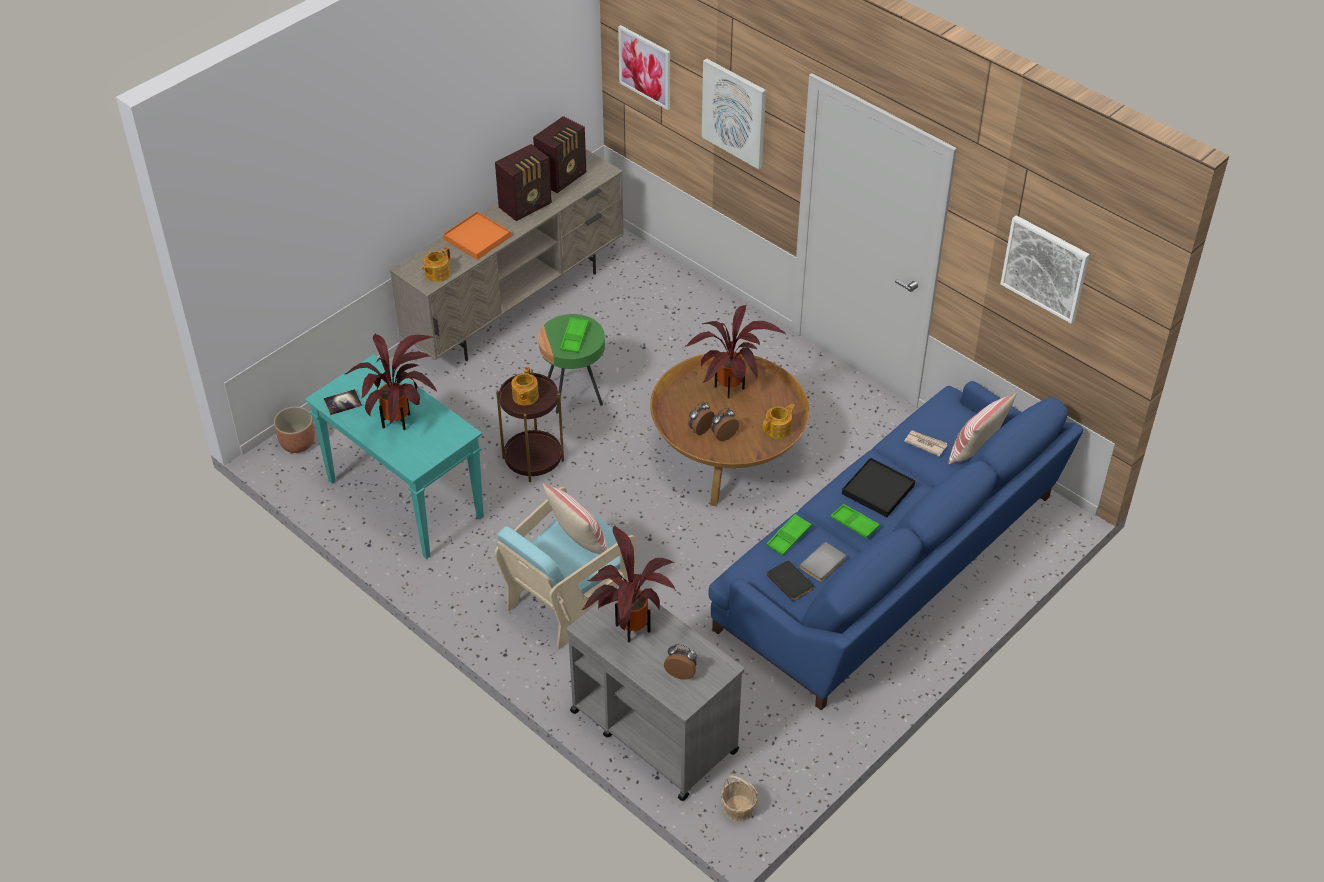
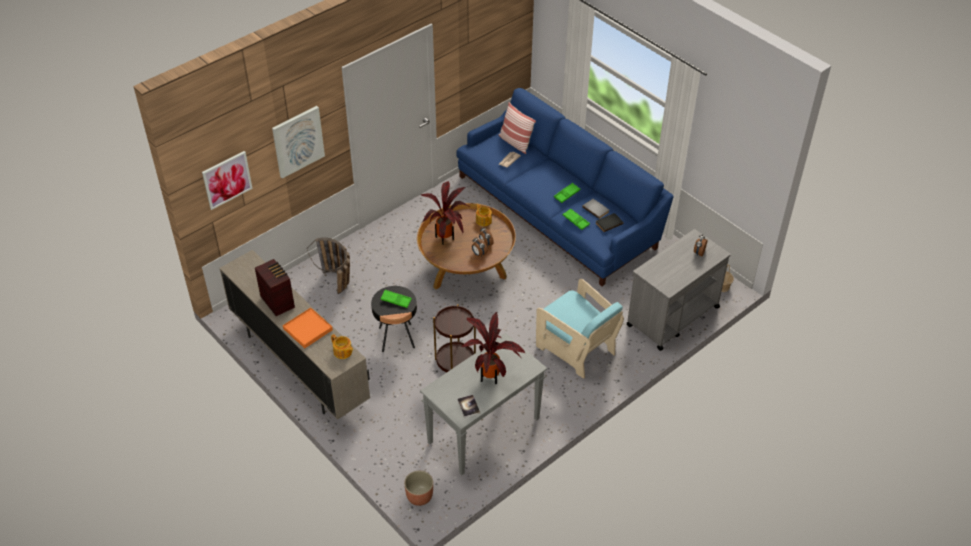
camera: 85 degrees left, 0 degrees up
(403, 499) = (483, 431): turquoise console table -> grey console table
(525, 396) = (454, 324): teapot -> none
(562, 177) = (250, 281): radio -> none
(574, 393) = (396, 338): green side table -> black side table
(579, 541) = (569, 313): pillow -> none
(628, 628) = (669, 271): potted plant -> none
(668, 323) = (338, 286): none -> basket
(878, 489) = (543, 182): black tray -> none
(1045, 268) = (487, 36): picture -> none

